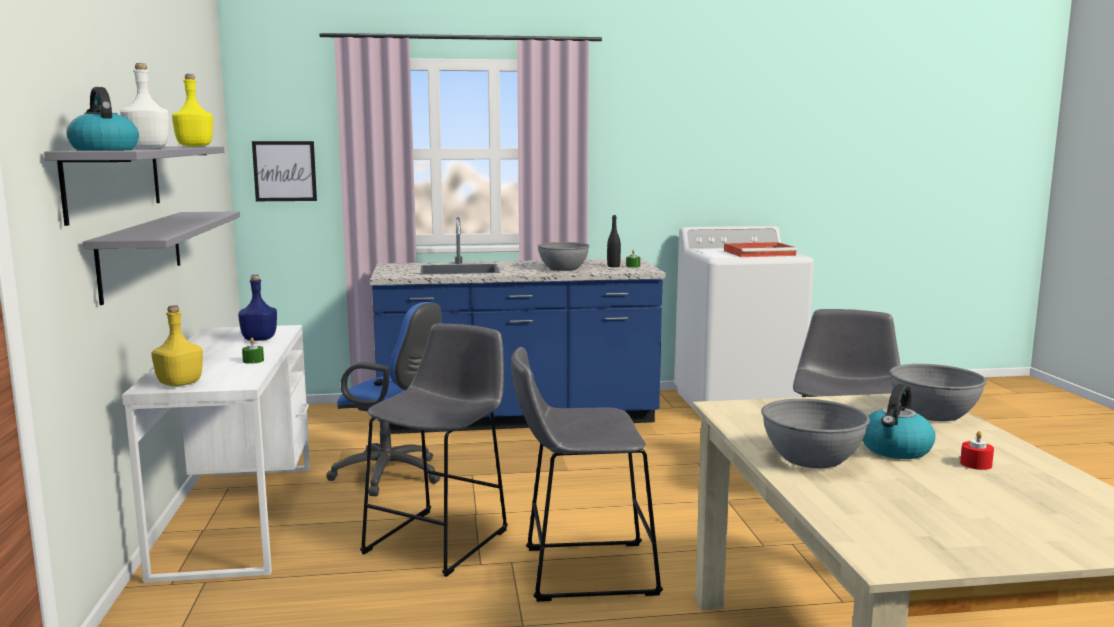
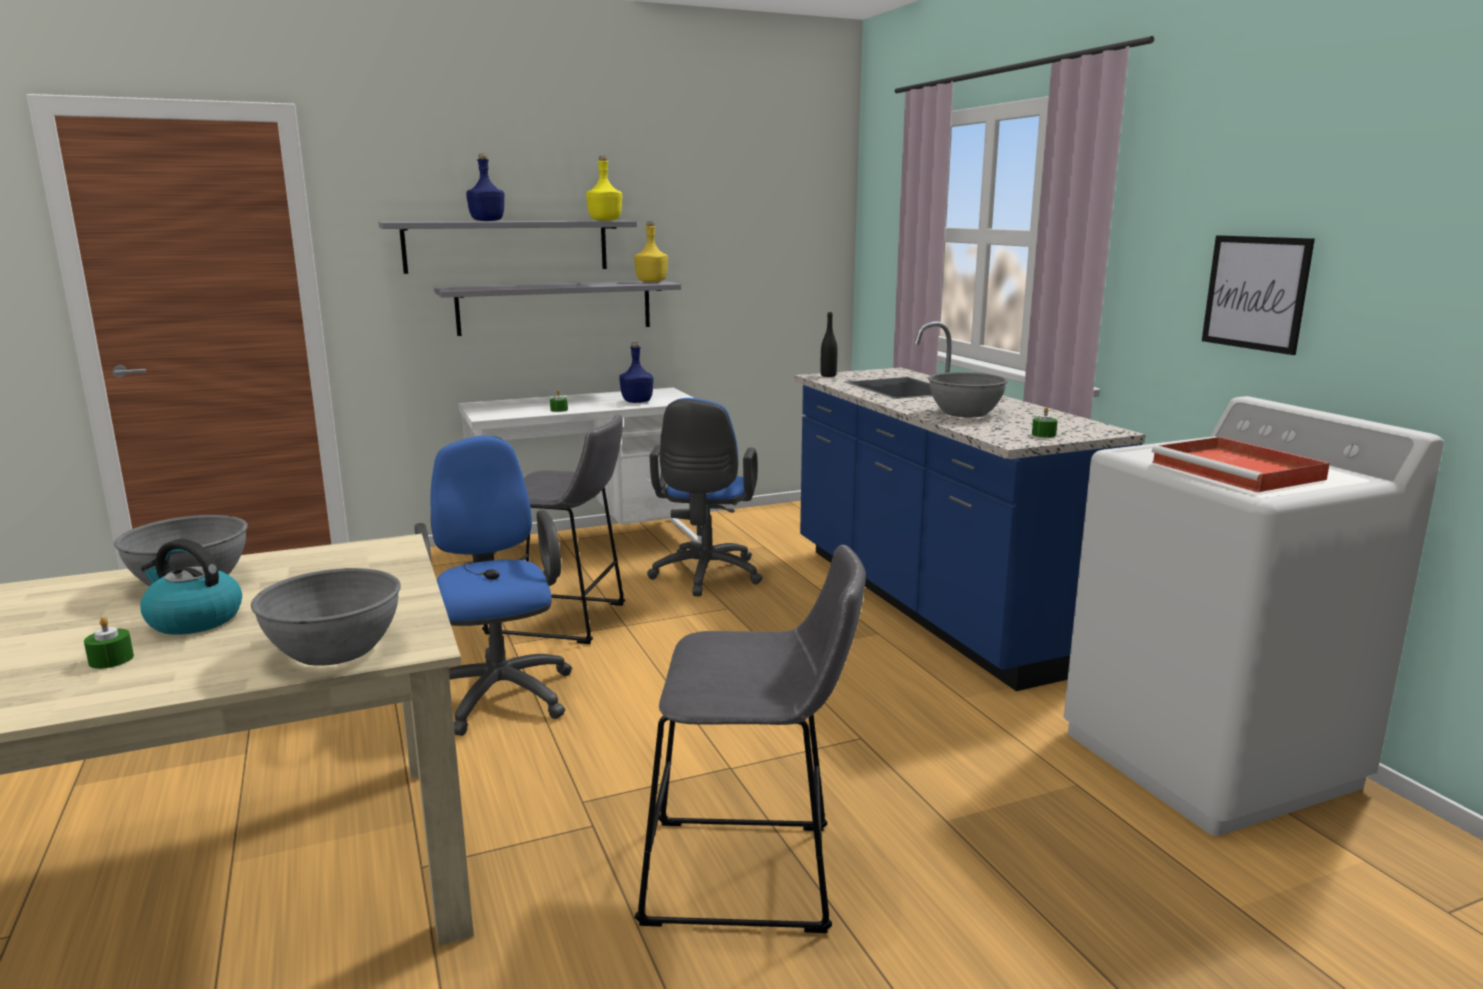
camera: 75 degrees right, 5 degrees up
(104, 150) = (410, 221): kettle -> none
(148, 148) = (486, 221): white bottle -> blue bottle
(180, 383) = (486, 407): yellow bottle -> yellow bottle (652, 282)
(284, 171) = (881, 251): picture -> picture (1255, 293)
(581, 571) = (499, 691): grey stool -> blue office chair
(613, 266) = (1026, 428): black bottle -> black bottle (828, 375)
(976, 464) = (111, 659): red candle -> green candle

